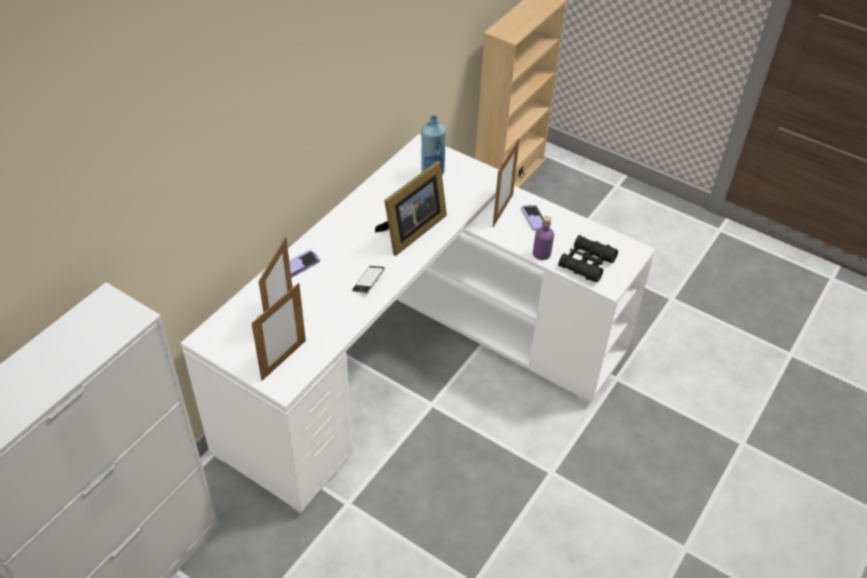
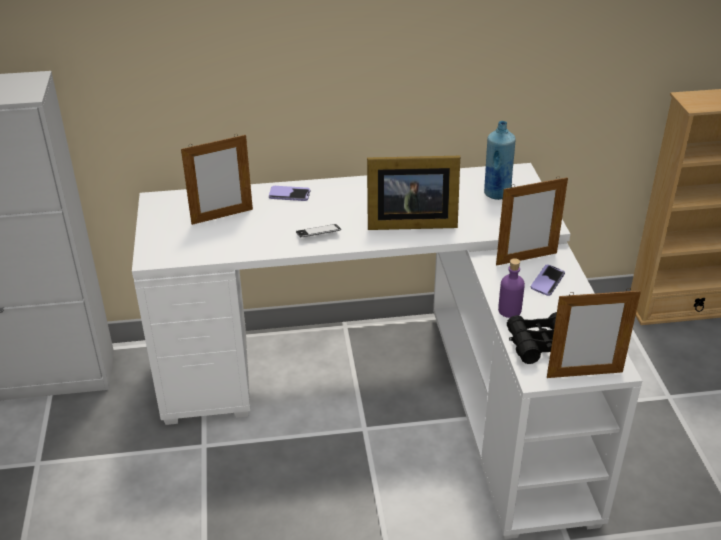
camera: 50 degrees right, 10 degrees down
(283, 360) = (178, 243): picture frame -> picture frame (584, 374)

